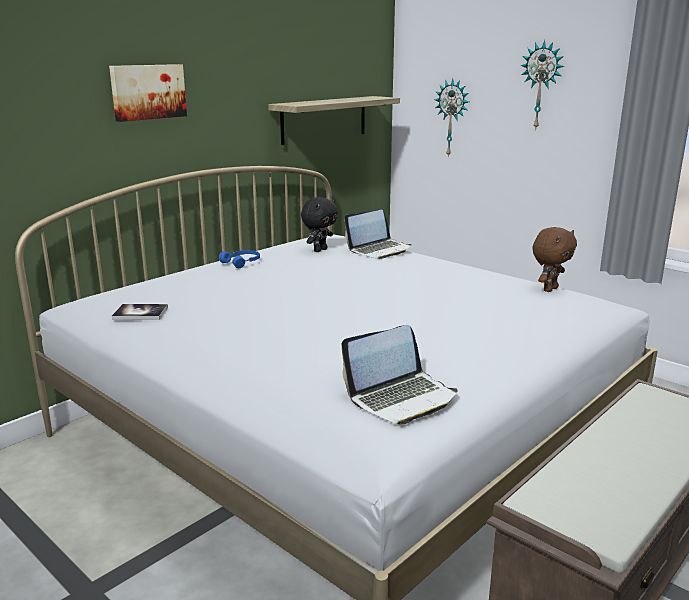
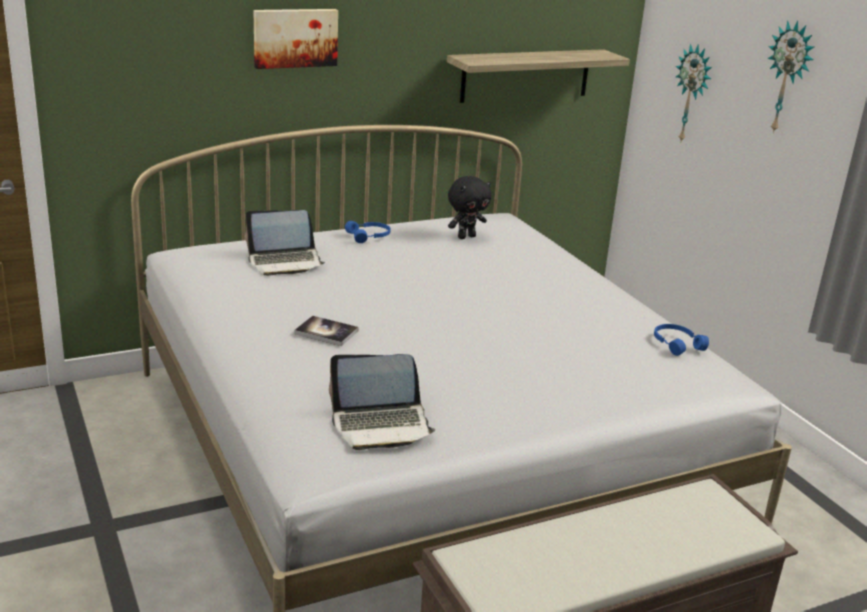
camera: 20 degrees right, 5 degrees up
(140, 313) = (224, 277): book -> book (326, 332)
(379, 250) = (533, 250): laptop -> laptop (285, 262)
(549, 289) = (677, 344): brown plush toy -> blue headphones

